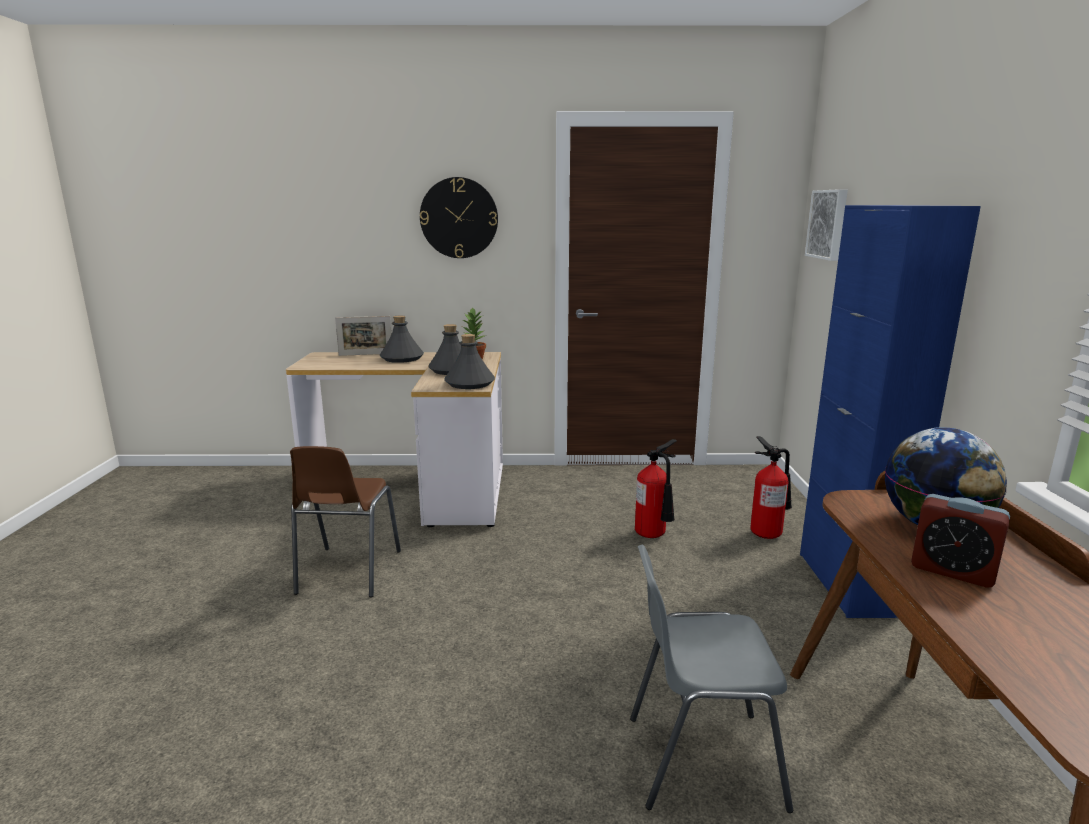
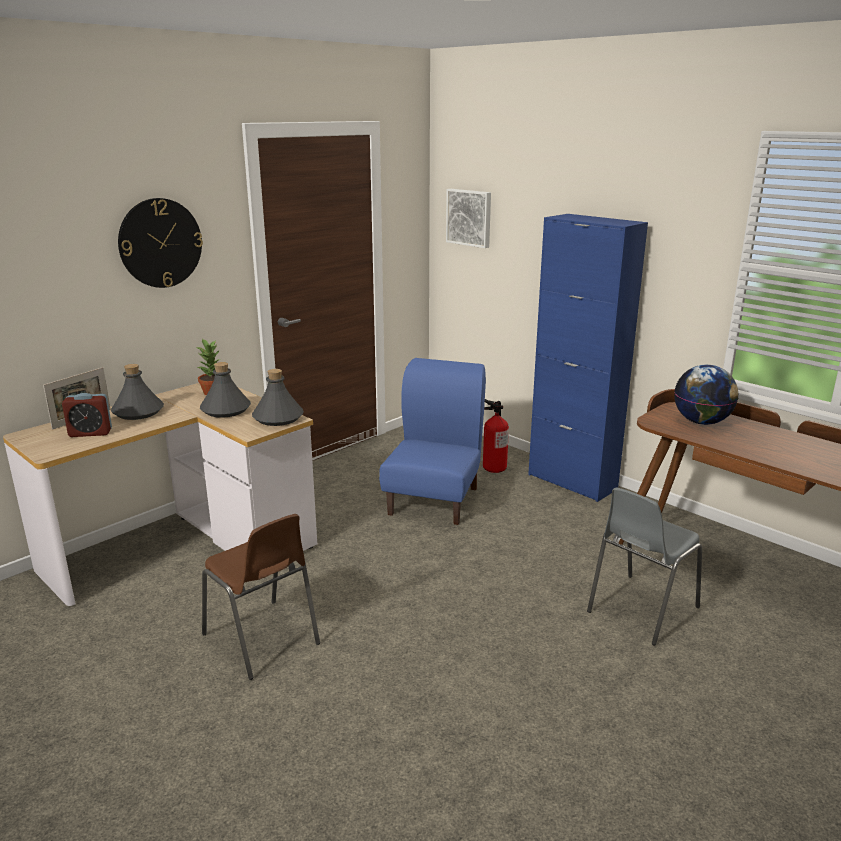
camera: 45 degrees left, 5 degrees up
(654, 536) = (434, 500): fire extinguisher -> blue chair
(952, 571) = (742, 441): alarm clock -> alarm clock (90, 433)

